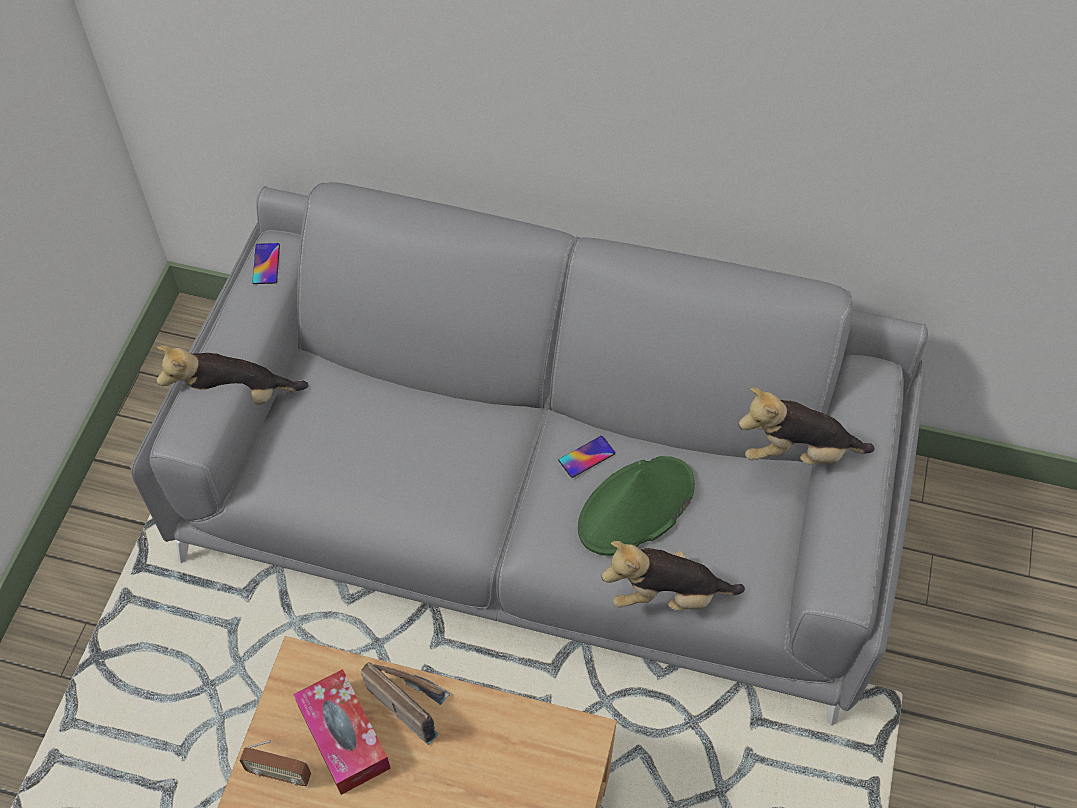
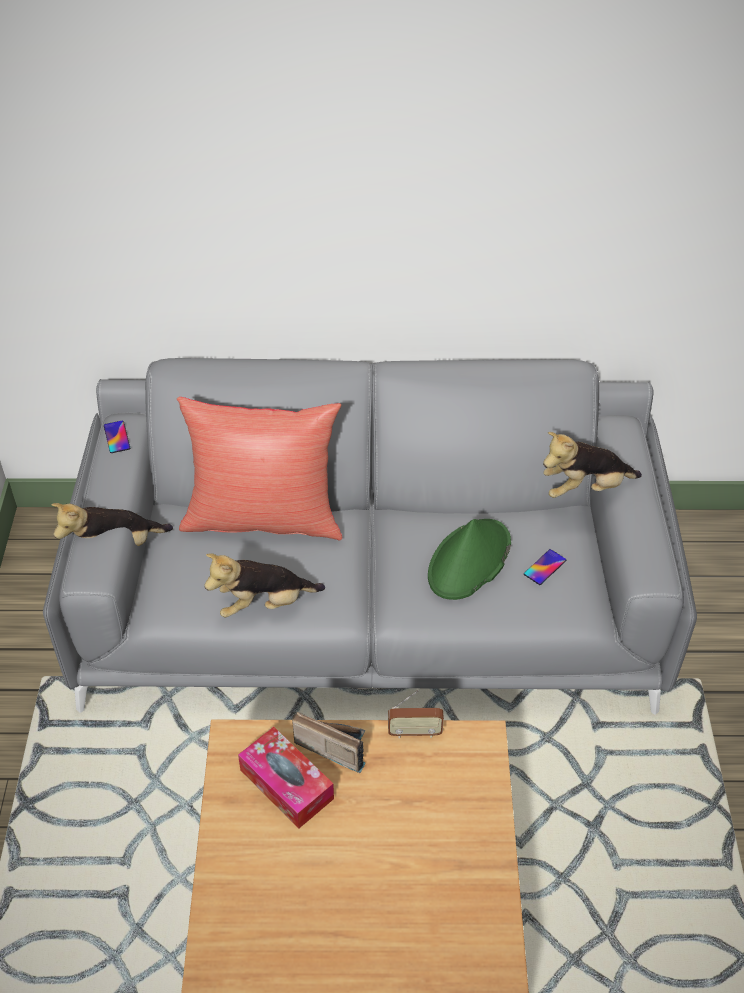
camera: 15 degrees left, 10 degrees down
(279, 774) = (241, 825): radio -> radio (414, 732)
(413, 396) = (263, 518): none -> red pillow
(586, 457) = (418, 533): phone -> phone (545, 567)
(666, 595) = (514, 619): plush toy -> plush toy (264, 604)

